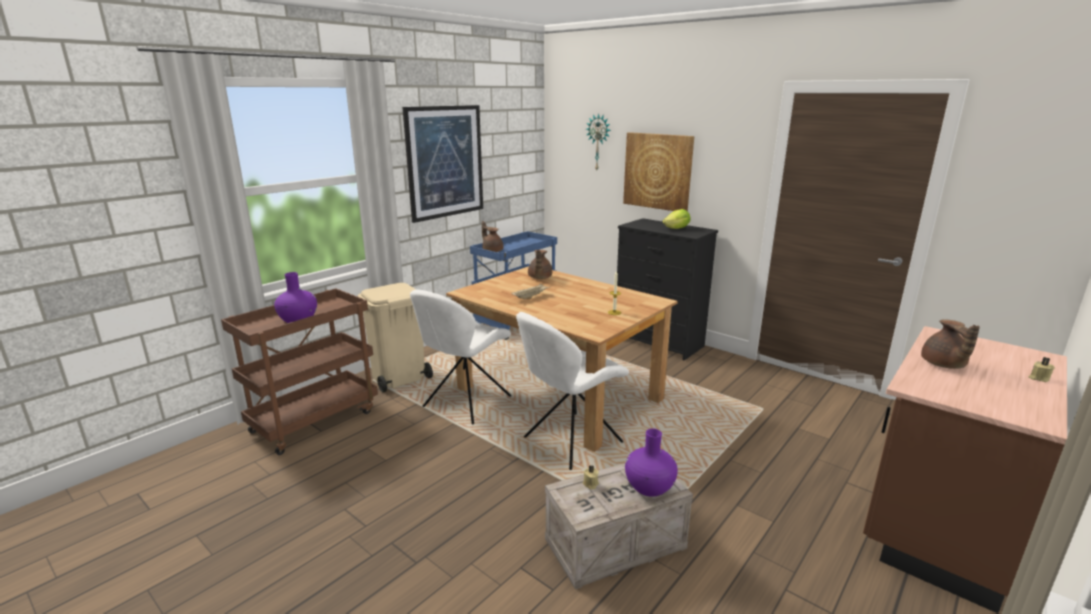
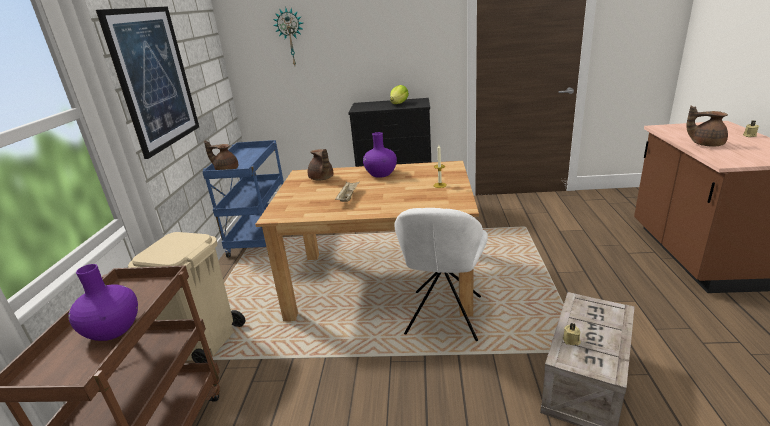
camera: 35 degrees left, 5 degrees up
(465, 403) = (310, 332): white chair -> none
(649, 487) = (606, 318): purple vase -> purple vase (381, 174)
(658, 171) = (361, 56): picture -> none
(943, 365) = (705, 144): brown teapot -> brown teapot turned 150 degrees clockwise

